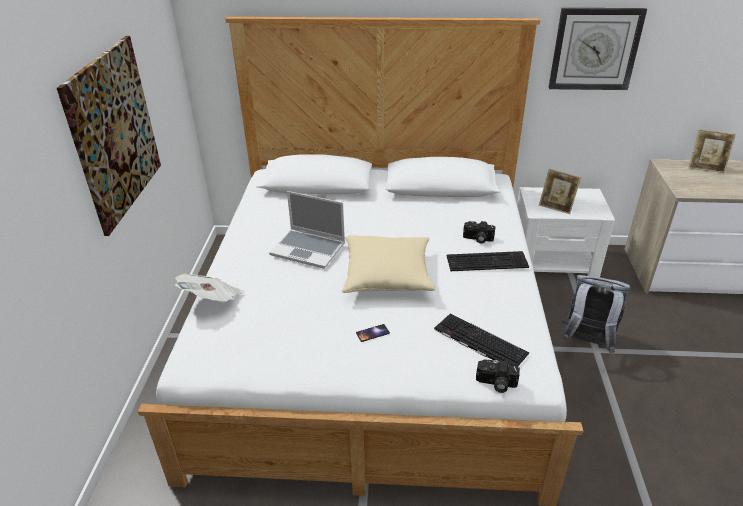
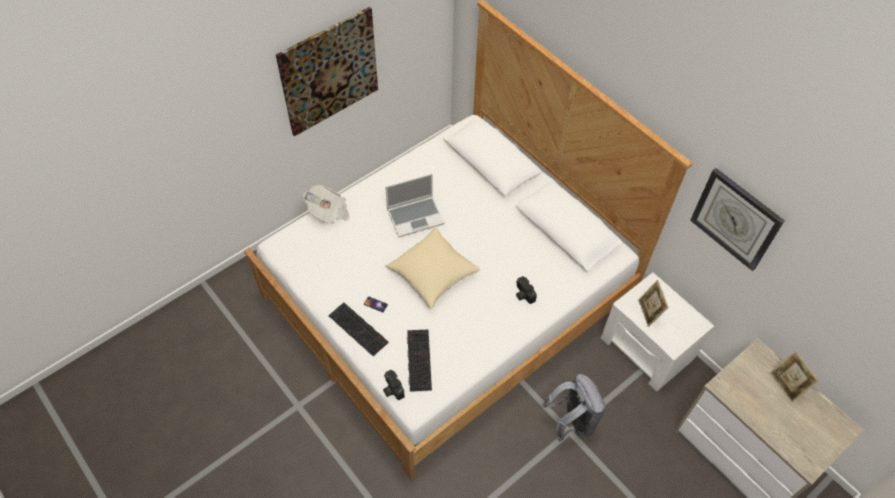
camera: 45 degrees right, 20 degrees up
(309, 249) = (415, 216): laptop -> laptop turned 90 degrees counterclockwise
(487, 261) = (502, 315): keyboard -> keyboard (359, 329)

